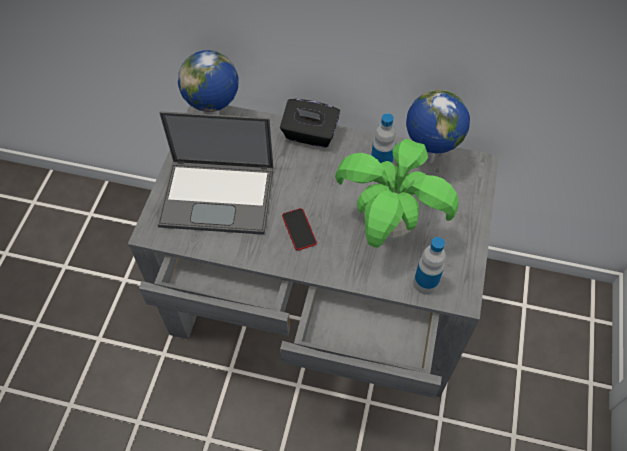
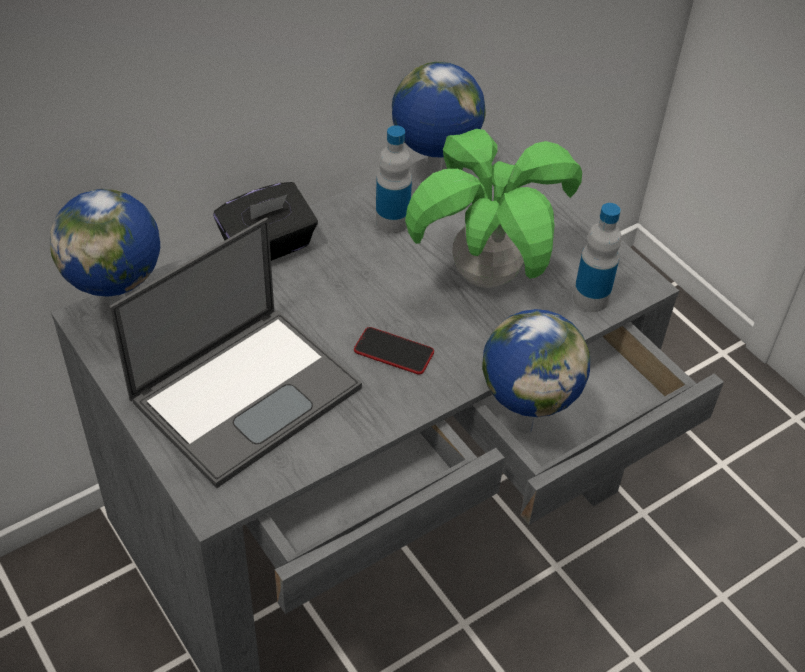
camera: 50 degrees left, 10 degrees down
(335, 316) = (524, 425): none -> globe

